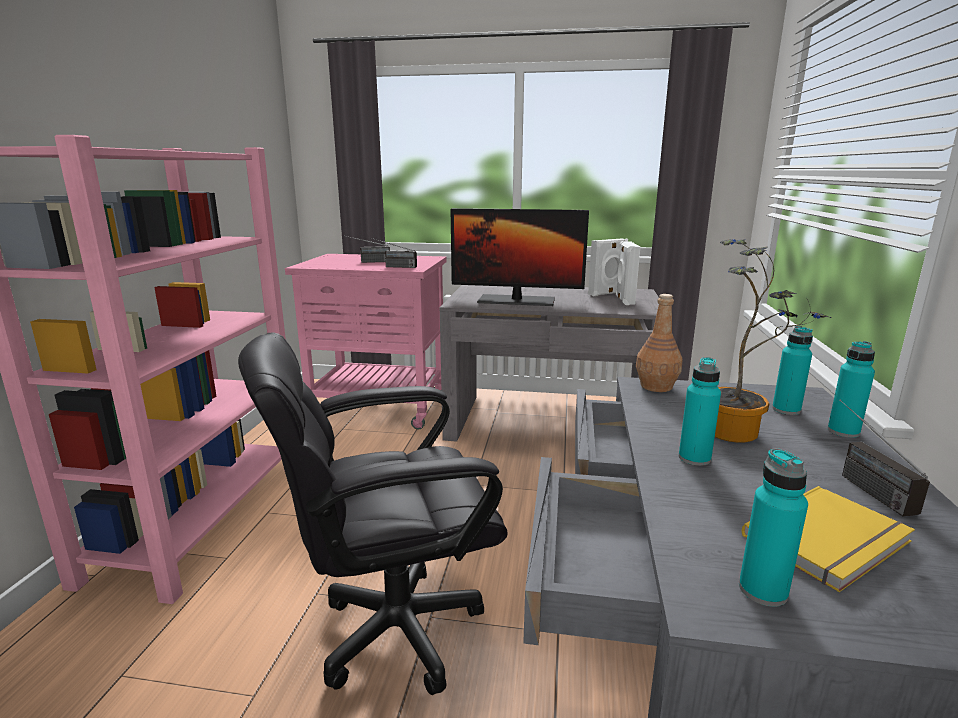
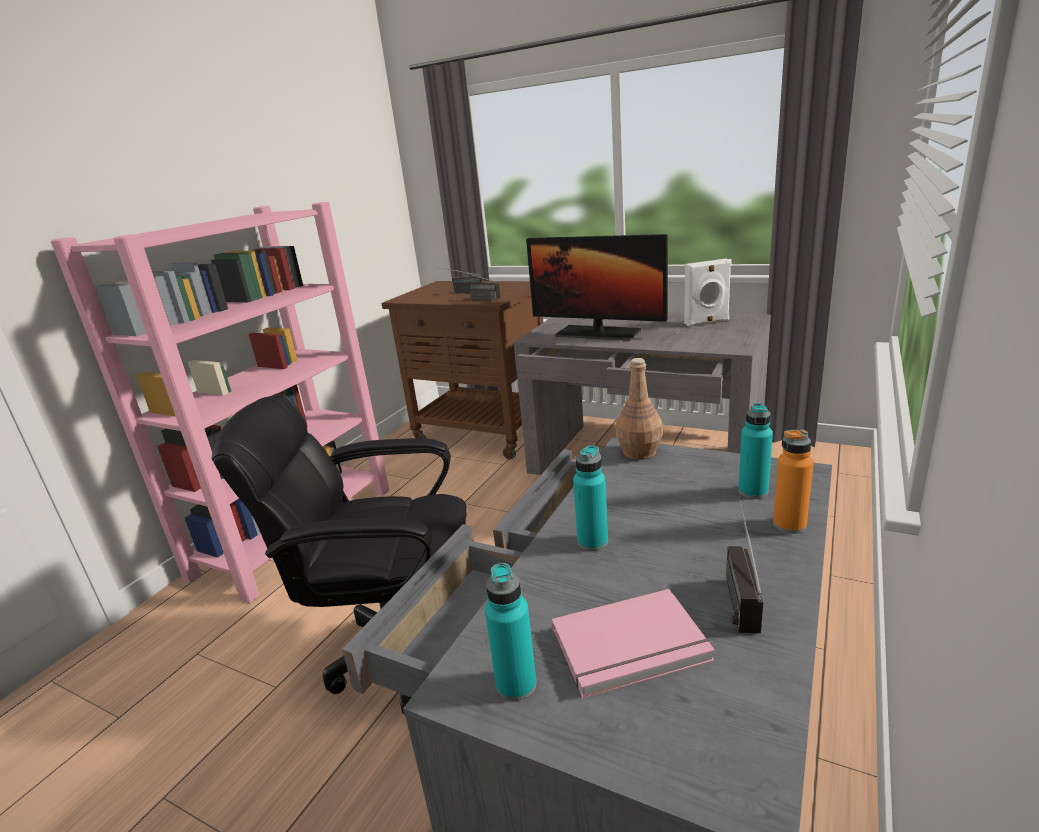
camera: 20 degrees right, 5 degrees up
(381, 409) = (484, 435): pink cart -> brown cart
(624, 300) = (718, 332): white speaker -> none
(739, 432) = (670, 516): potted plant -> none
(830, 541) = (632, 647): yellow book -> pink book
(843, 431) = (789, 525): turquoise bottle -> orange bottle

